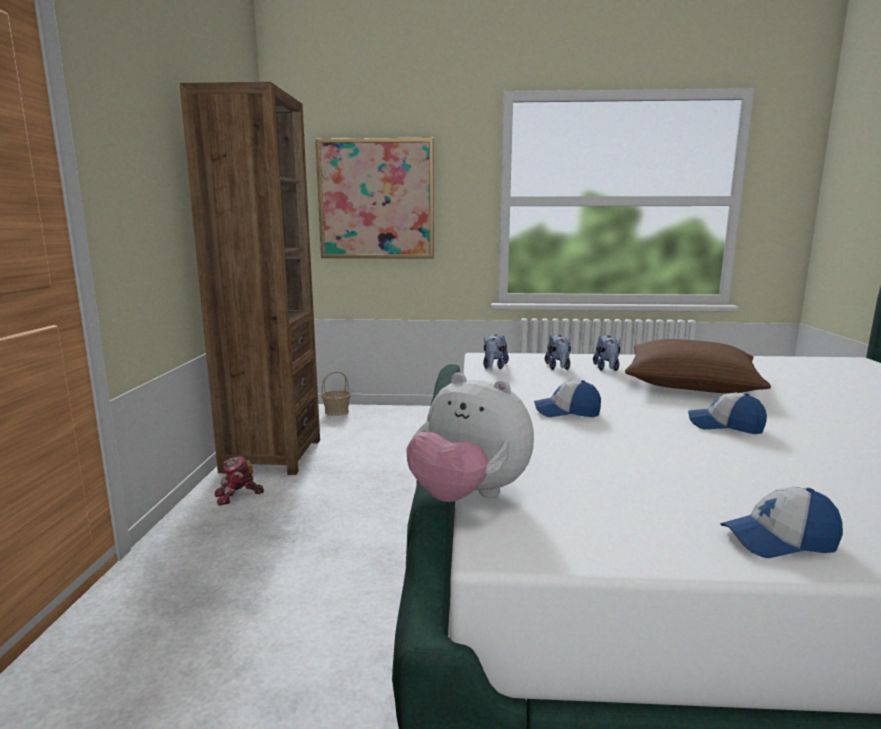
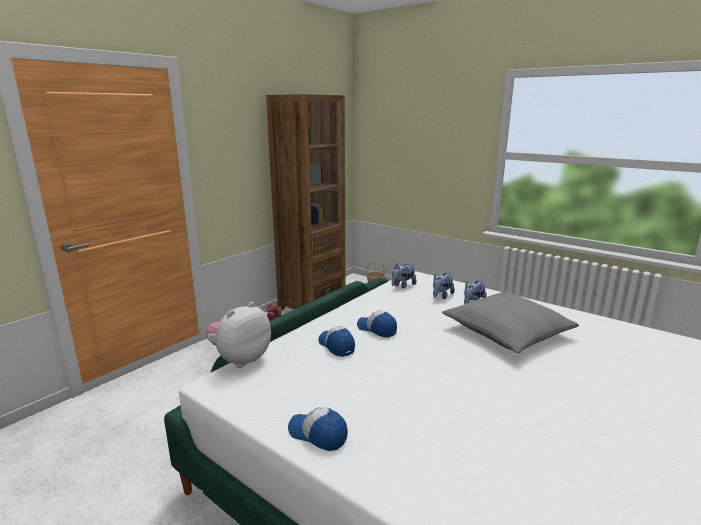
camera: 35 degrees right, 5 degrees up
(376, 199) = (413, 148): picture -> none
(468, 496) = (240, 359): plush toy -> plush toy turned 60 degrees clockwise
(690, 383) = (507, 332): brown pillow -> grey pillow
(725, 426) = (450, 369): cap -> cap (336, 346)

